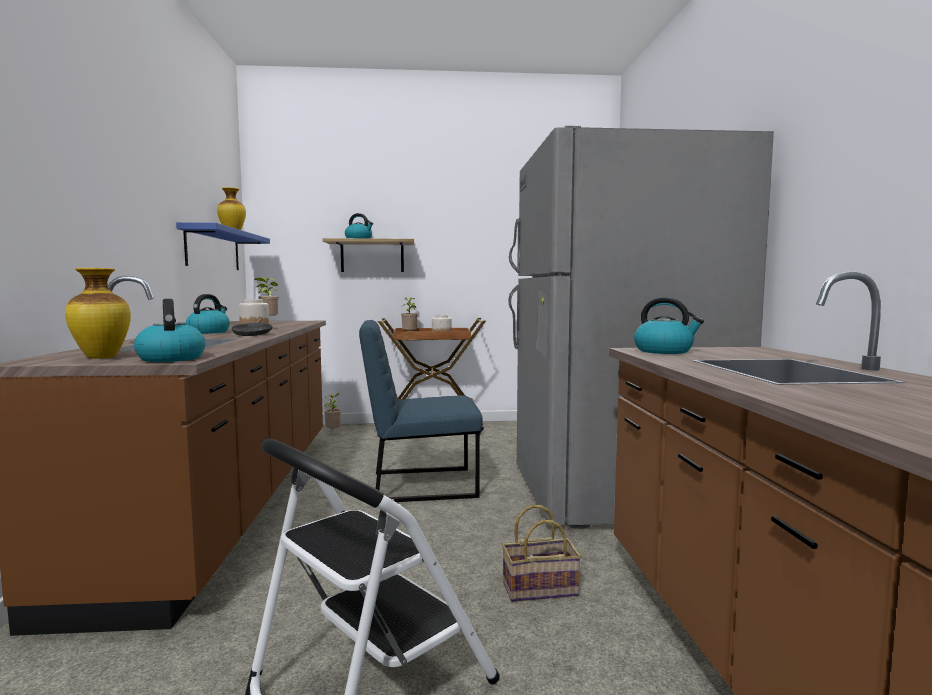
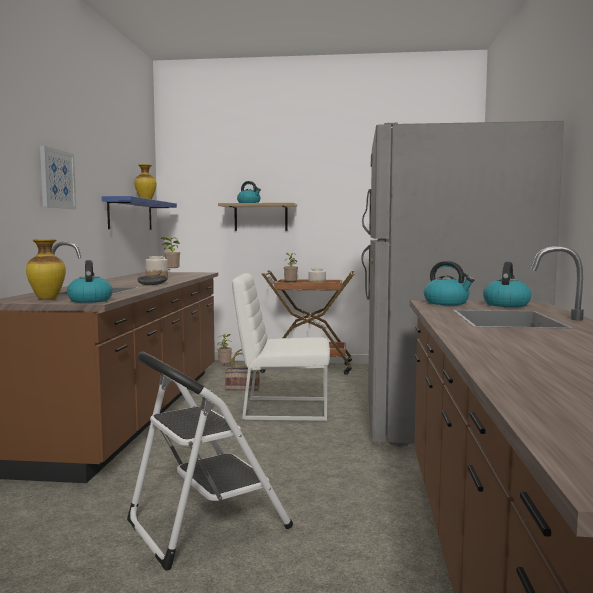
camera: 10 degrees right, 0 degrees up
(112, 191) = (57, 179): none -> picture
(209, 332) = (122, 281): kettle -> kettle (506, 304)
(420, 484) = (283, 409): blue chair -> white chair
(541, 588) = (348, 481): basket -> basket (243, 388)

